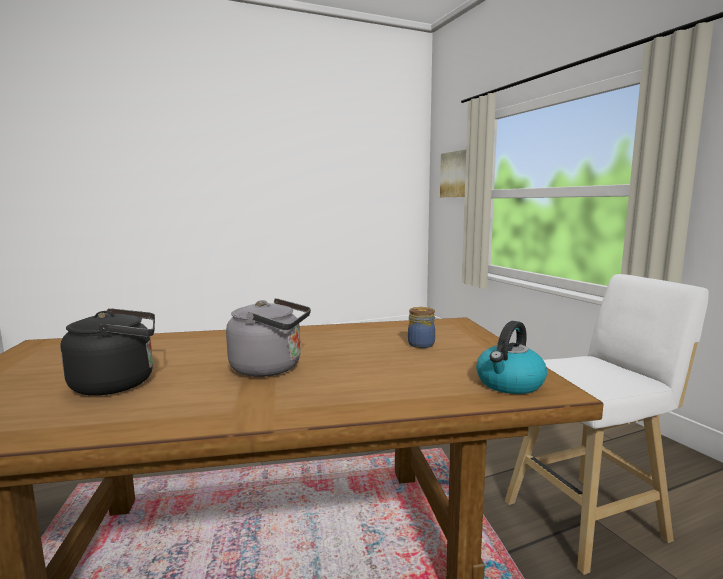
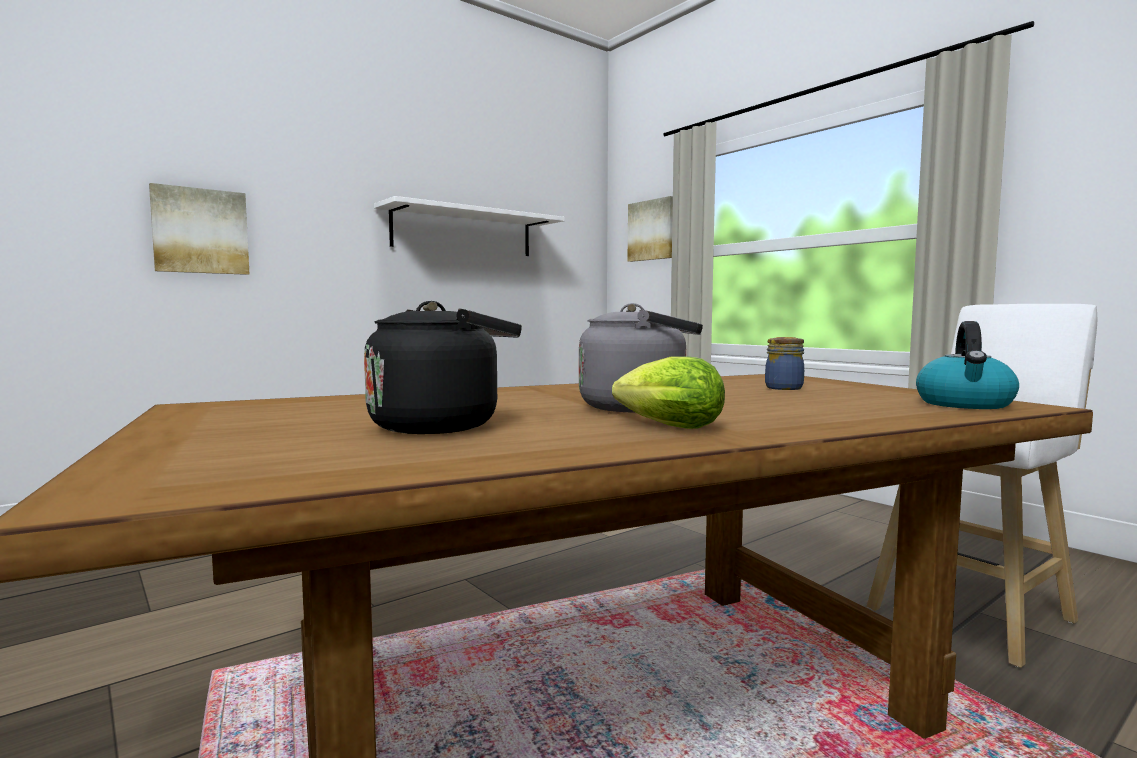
camera: 15 degrees left, 5 degrees down
(134, 195) = (200, 231): none -> picture
(239, 398) = (664, 427): none -> lettuce
(312, 182) = (463, 232): none -> white shelf

